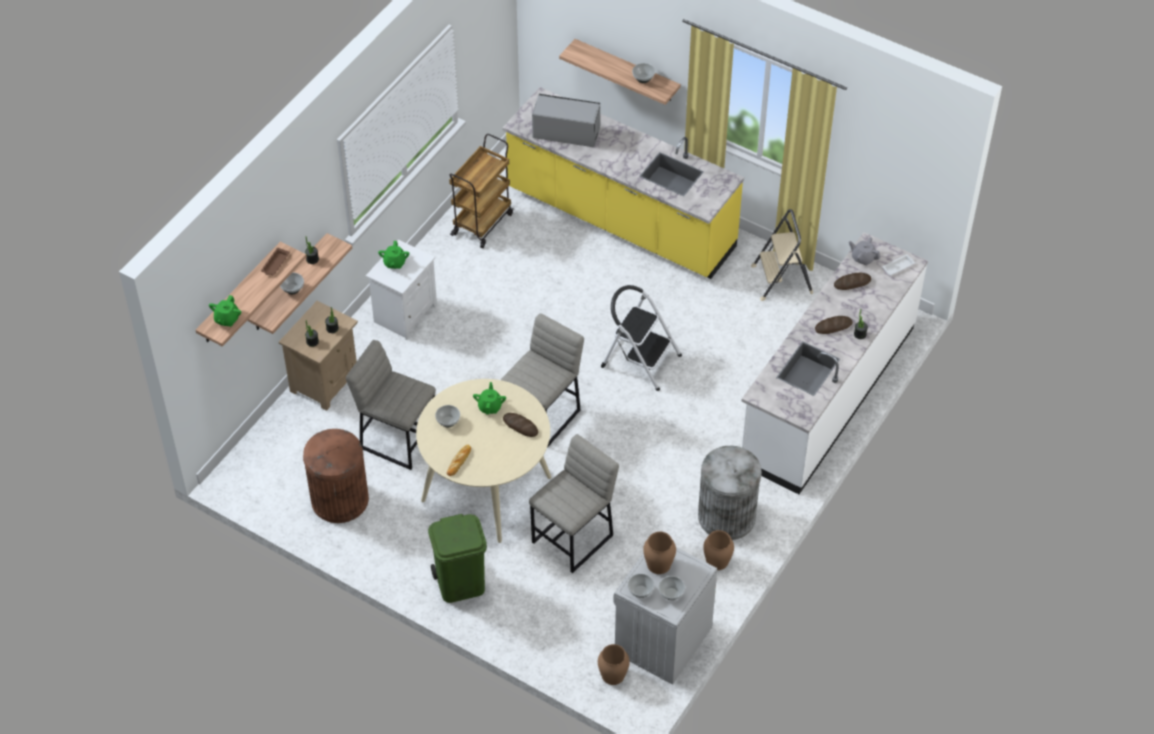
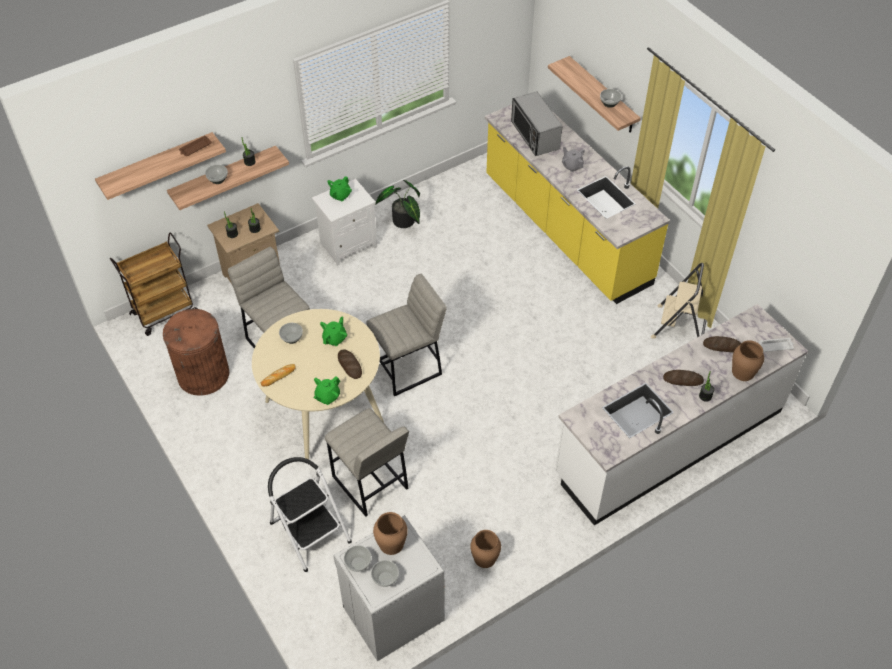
camera: 25 degrees right, 0 degrees up
(227, 319) = (124, 179): green teapot -> green teapot (327, 396)
(448, 269) = (403, 223): none -> potted plant
(461, 584) = (253, 486): green trash can -> none
(483, 224) = (452, 197): brown cart -> brown cart (165, 313)
(566, 132) = (535, 136): microwave -> microwave turned 150 degrees counterclockwise
(574, 537) = (371, 483): grey chair -> grey chair turned 75 degrees clockwise
(613, 675) = (330, 627): brown vase -> brown vase (743, 372)
(639, 360) = (516, 350): step ladder -> step ladder (309, 530)
(727, 516) = (516, 519): grey trash can -> none
(863, 258) = (744, 327): grey teapot -> grey teapot (572, 166)

